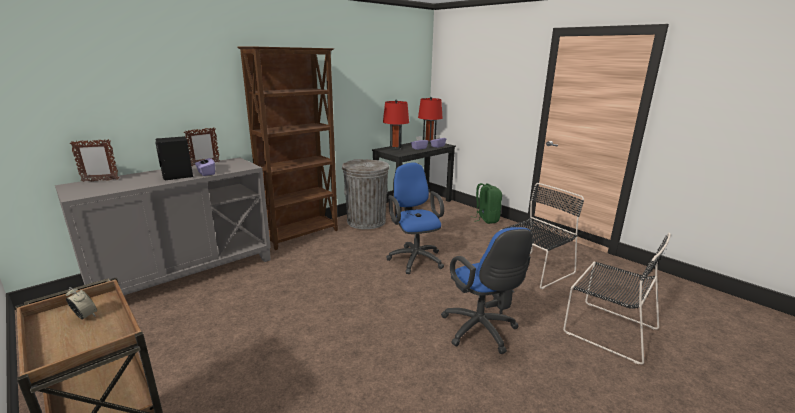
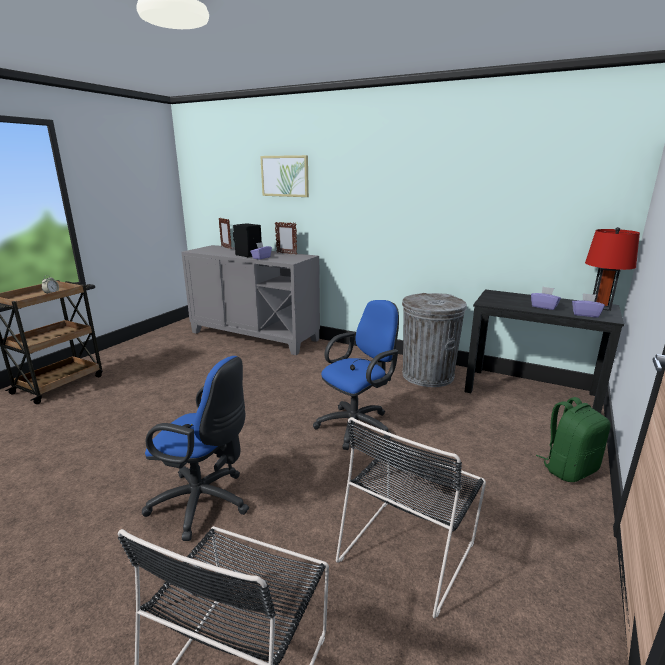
camera: 70 degrees right, 0 degrees up
(181, 76) = (285, 176): none -> picture
(301, 235) = (356, 354): brown bookcase -> none
(395, 148) = (514, 297): red table lamp -> none
(481, 332) = (205, 504): blue office chair -> blue office chair turned 120 degrees counterclockwise
(533, 270) = (409, 548): black chair -> black chair turned 90 degrees clockwise

